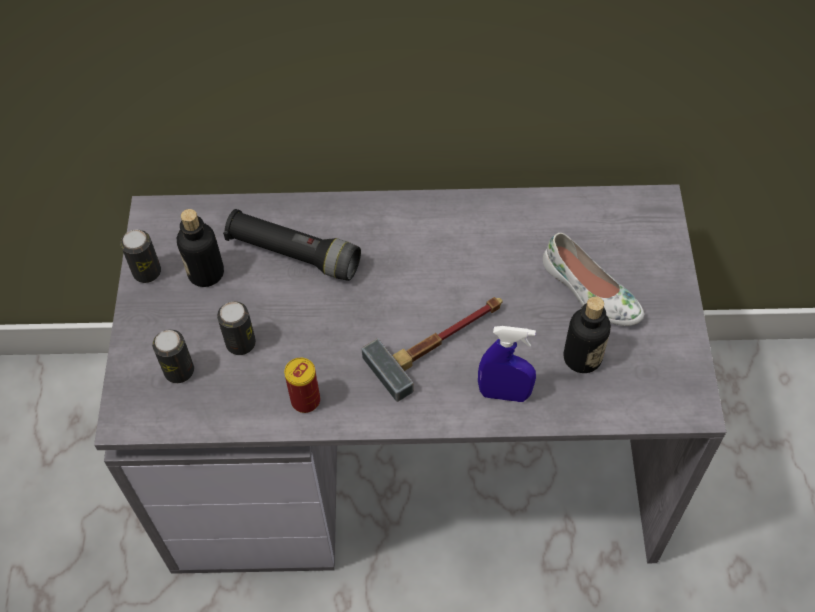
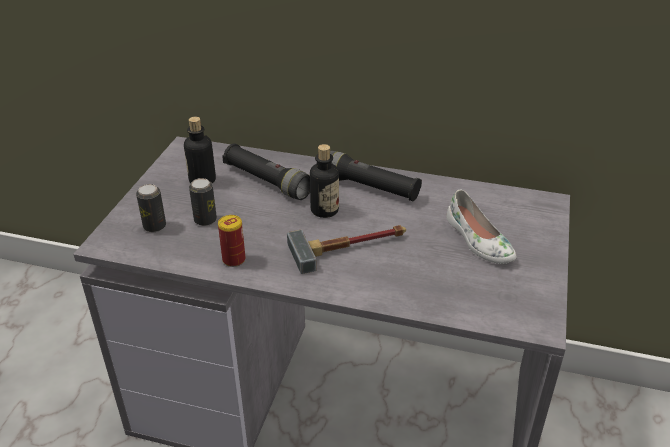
camera: 15 degrees right, 20 degrees down
(147, 272) = (164, 173): can -> none
(430, 232) = (370, 187): none -> black flashlight
(504, 394) = (386, 286): blue spray bottle -> none
(582, 357) = (457, 277): bottle -> bottle (324, 210)

